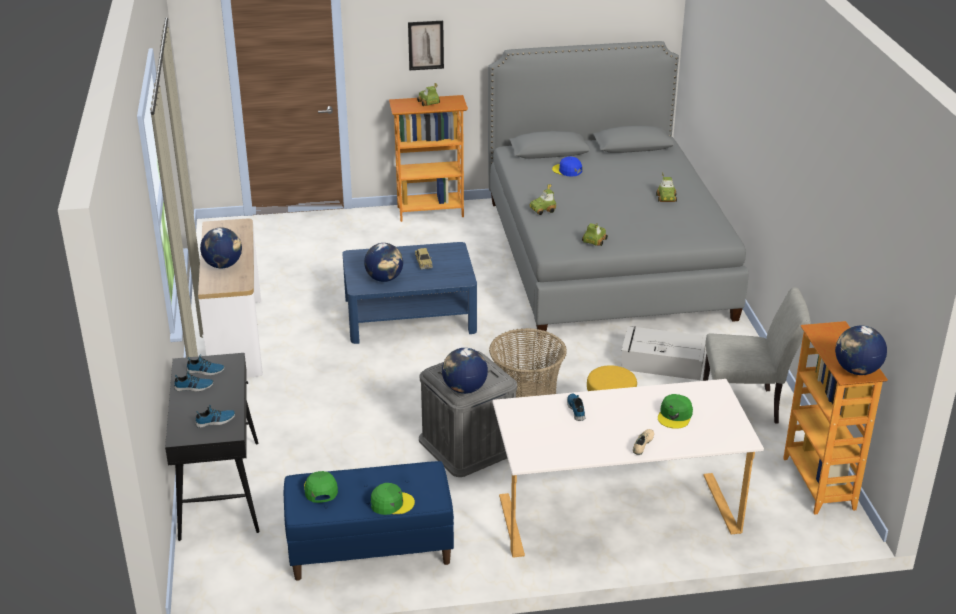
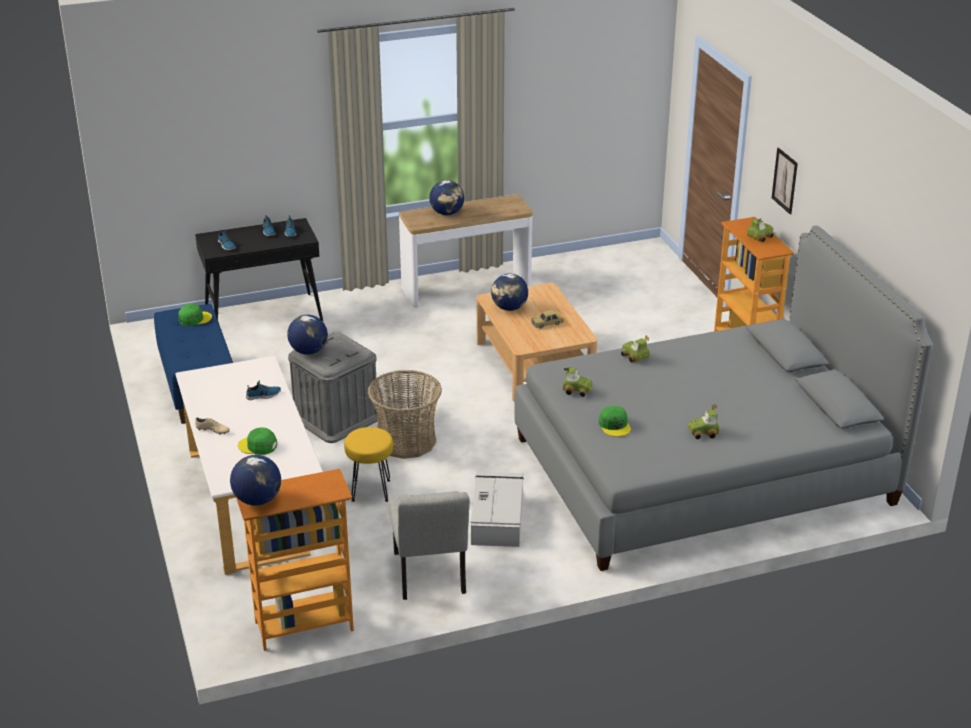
camera: 80 degrees right, 0 degrees up
(391, 503) = (178, 348): green cap -> green cap (614, 425)
(410, 315) = (534, 364): blue coffee table -> beige coffee table
(567, 170) = (739, 365): blue cap -> none

